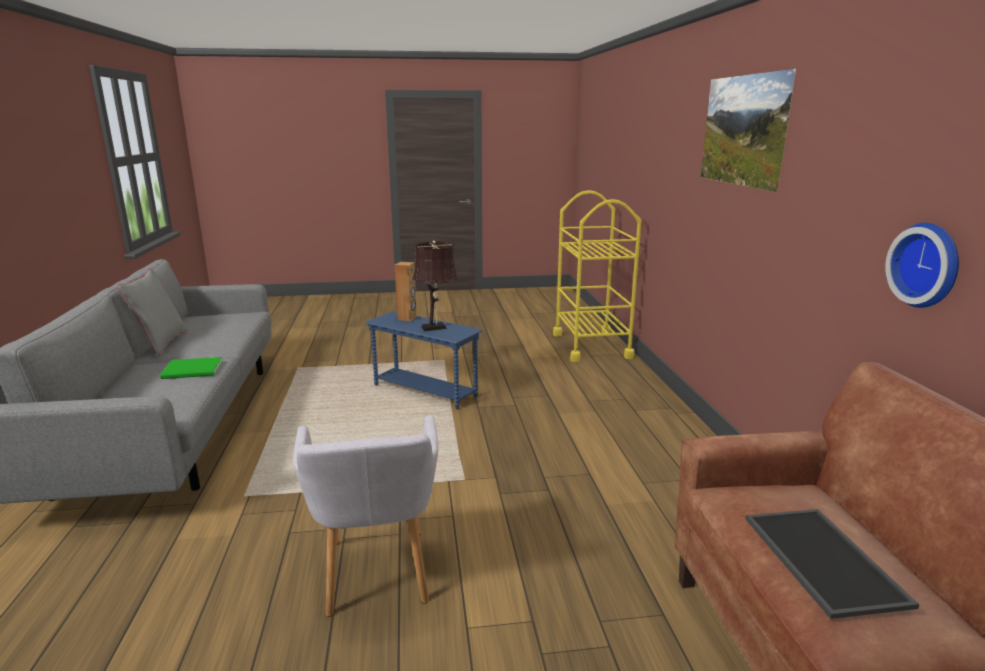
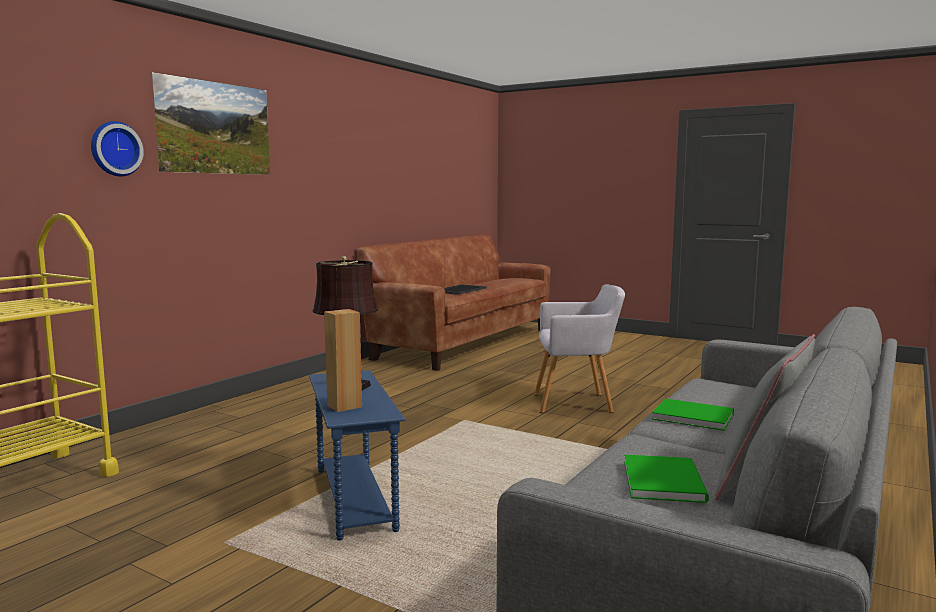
camera: 140 degrees left, 10 degrees down
(210, 331) = (665, 480): none -> green book
(376, 575) = (577, 403): grey armchair -> grey armchair turned 60 degrees clockwise
(928, 265) = (364, 195): wall clock -> wall clock (114, 149)

